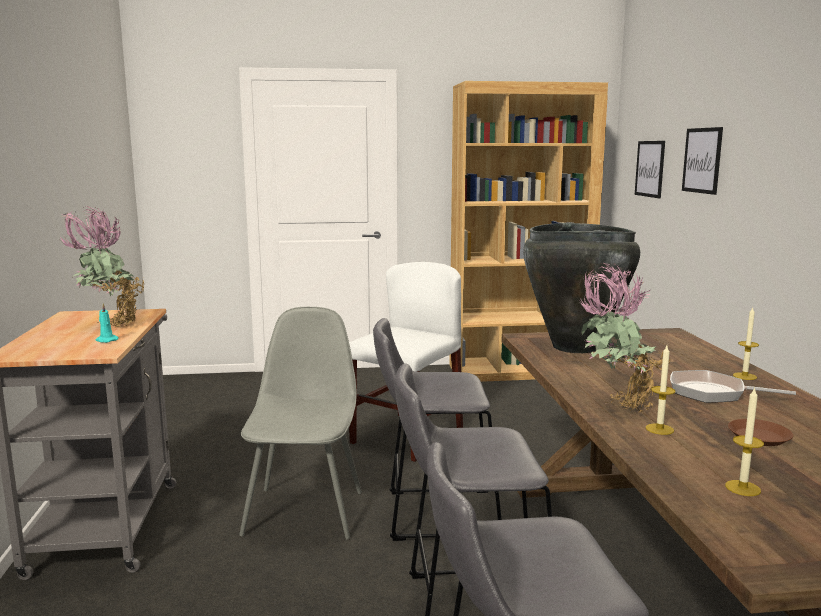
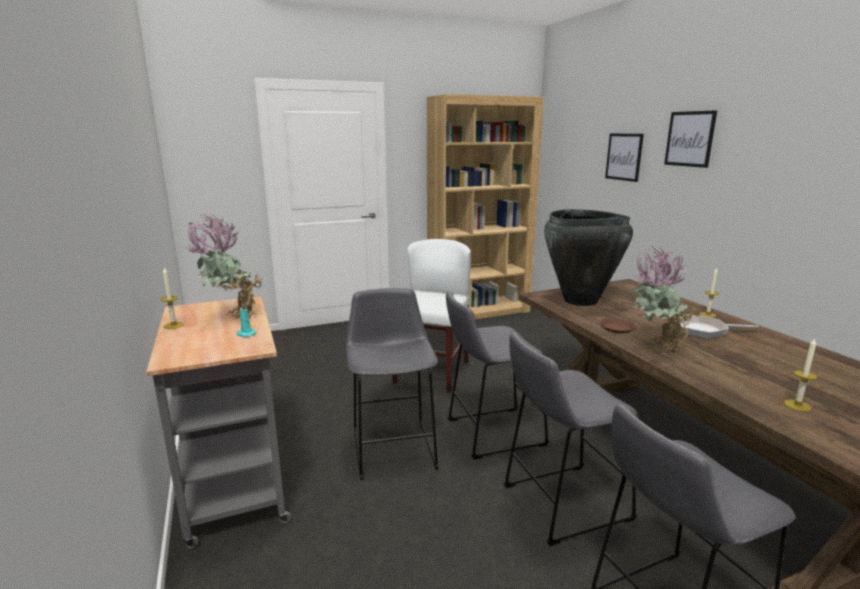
camera: 15 degrees left, 5 degrees up
(305, 511) = (393, 445): grey chair -> grey stool
(650, 169) = (573, 161): picture -> picture (689, 139)
(659, 429) = (702, 364): candle -> candle (174, 325)
(759, 437) = (764, 362): brown plate -> brown plate (617, 328)

